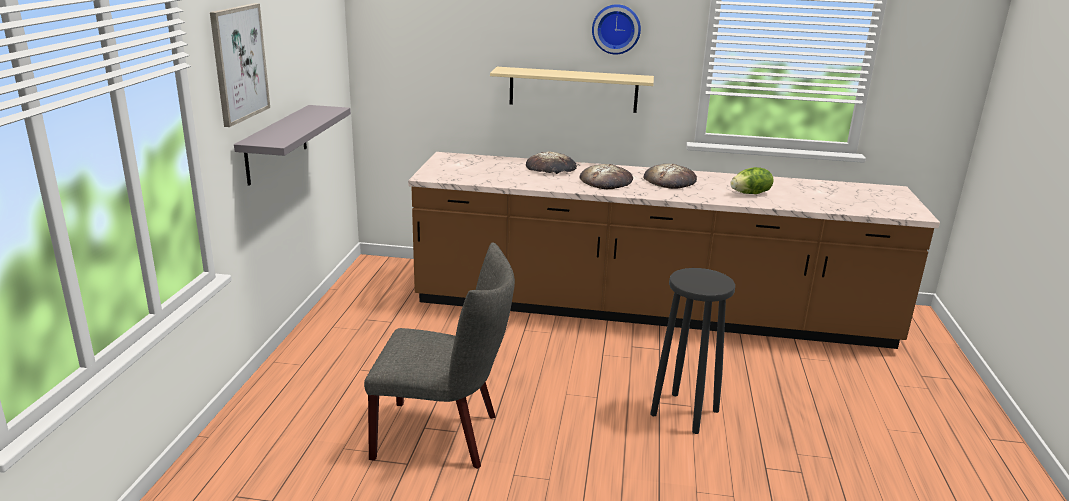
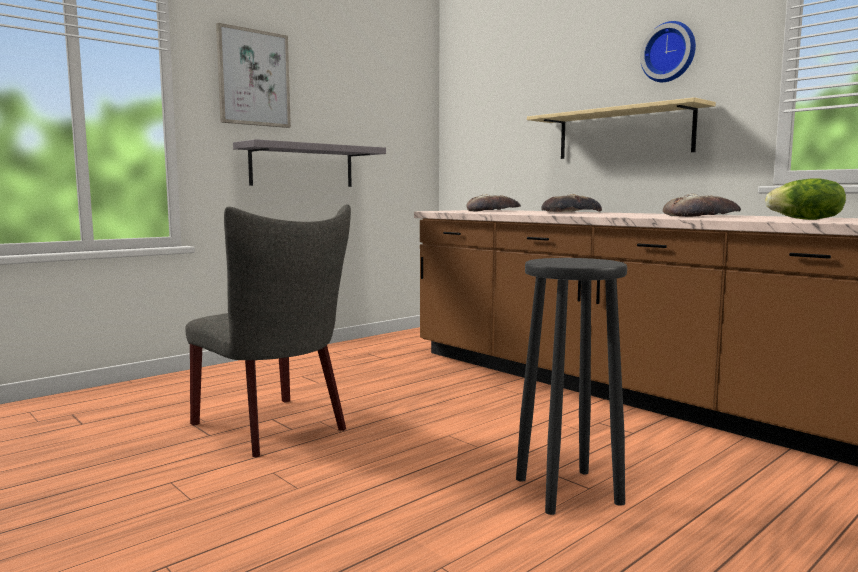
camera: 40 degrees right, 15 degrees down
(606, 181) = (612, 214): bread -> bread (493, 211)

